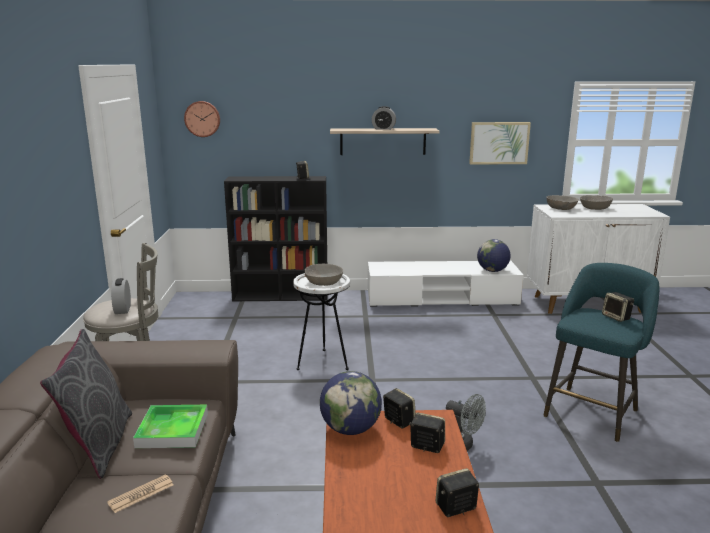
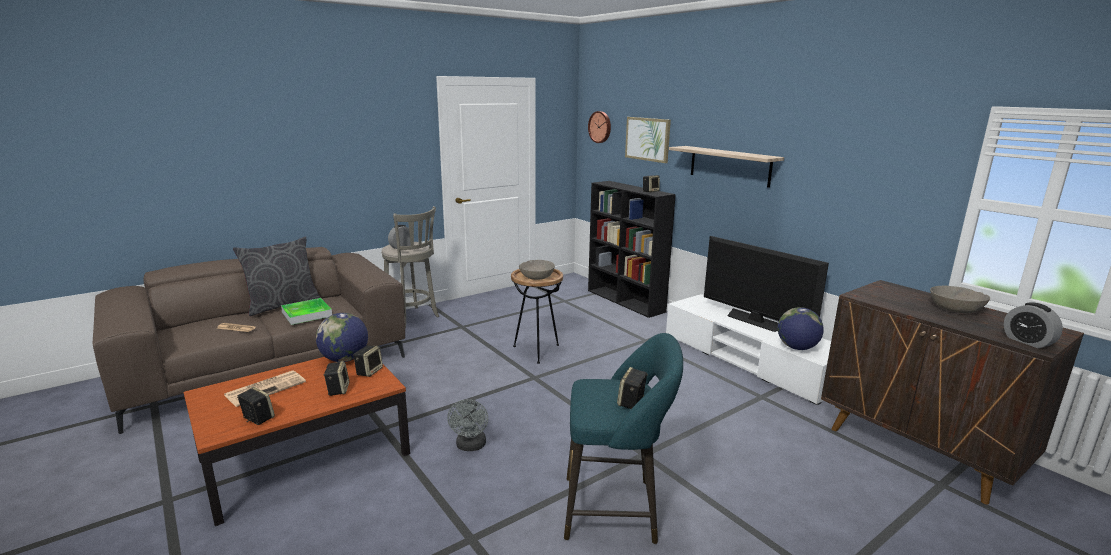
camera: 55 degrees right, 0 degrees up
(323, 363) = (537, 351): white side table -> brown side table
(378, 493) = (266, 388): none -> newspaper
(383, 129) = (724, 151): alarm clock -> alarm clock (1027, 341)
(438, 265) = (756, 321): none -> television
(499, 143) = (860, 186): picture -> picture (648, 139)
(561, 208) = (899, 293): grey bowl -> none
(587, 304) = (919, 451): white cabinet -> brown cabinet

